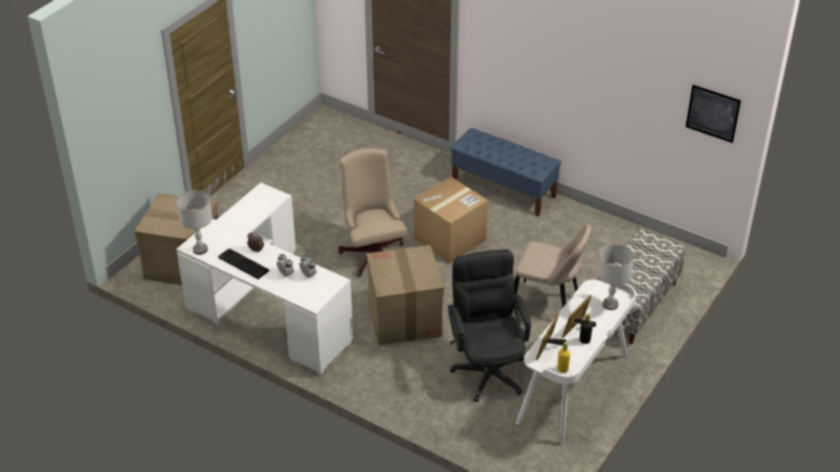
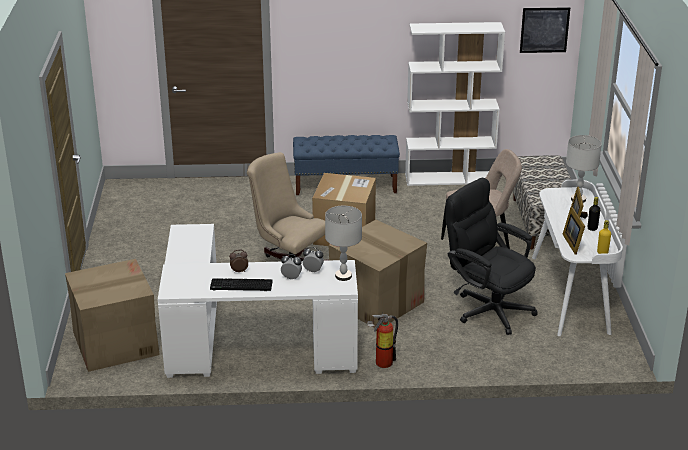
camera: 35 degrees left, 10 degrees down
(200, 249) = (183, 290): grey table lamp -> grey table lamp (343, 276)
(349, 375) = (381, 362): none -> fire extinguisher
(602, 221) = (449, 178): none -> white bookcase

